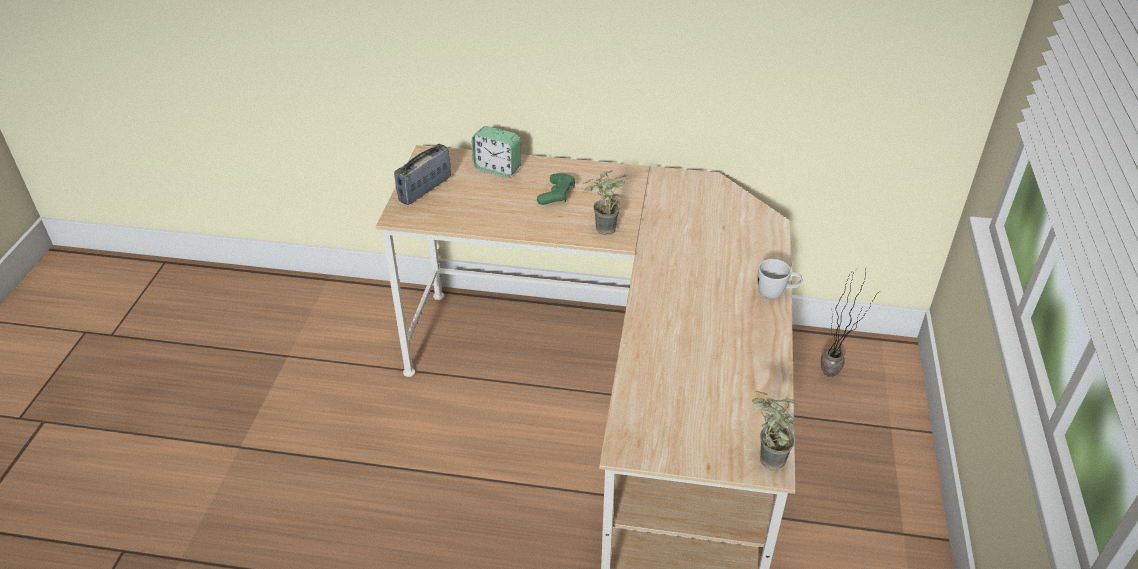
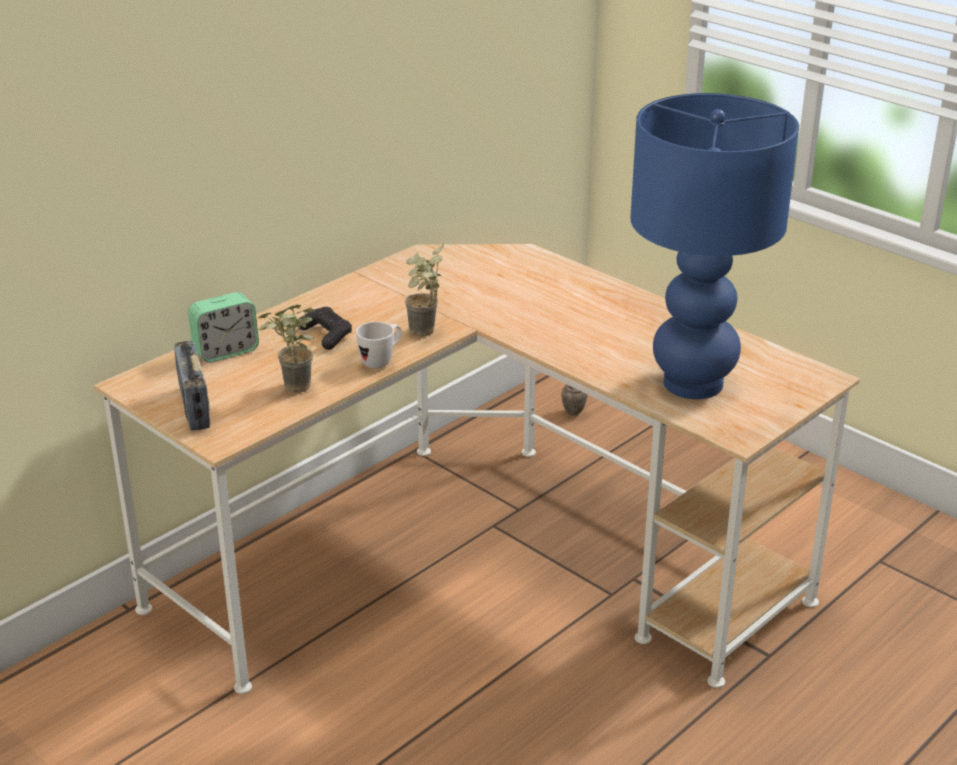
camera: 55 degrees left, 10 degrees down
(557, 195) = (326, 335): green game controller -> black game controller
(677, 390) = (692, 383): none -> blue table lamp
(764, 460) = (815, 377): potted plant -> potted plant (291, 390)
(776, 294) = (622, 289): white mug -> white mug (381, 361)

